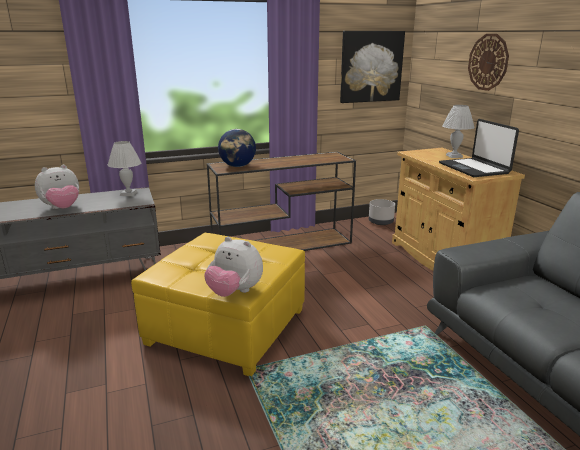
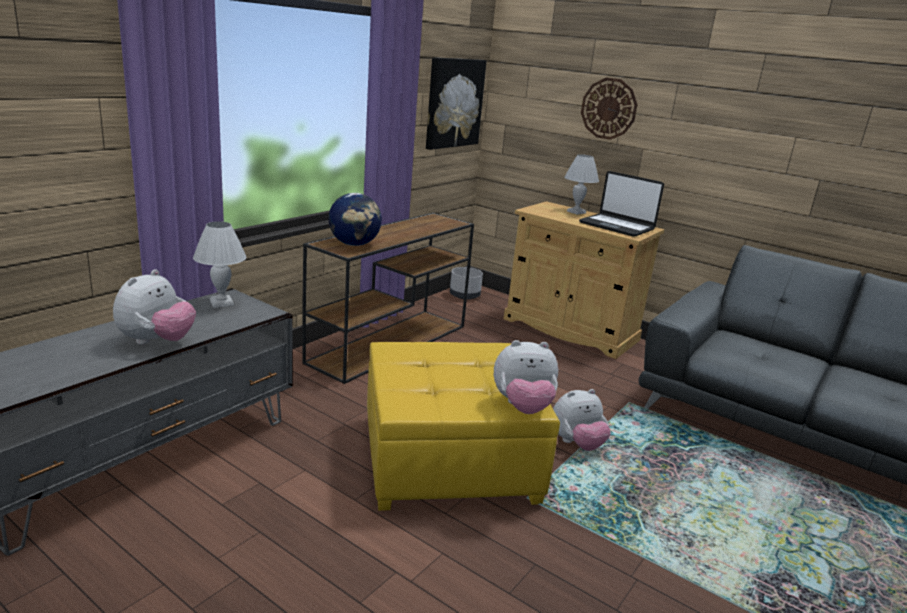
camera: 35 degrees left, 0 degrees up
(335, 344) = (576, 444): none -> plush toy

